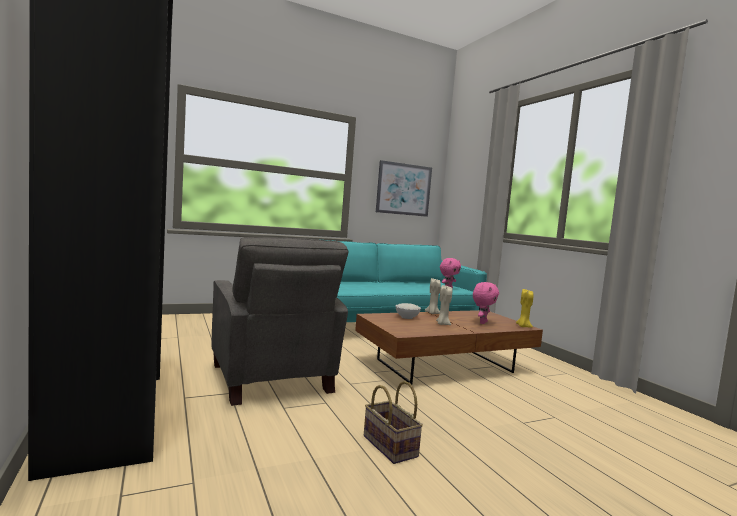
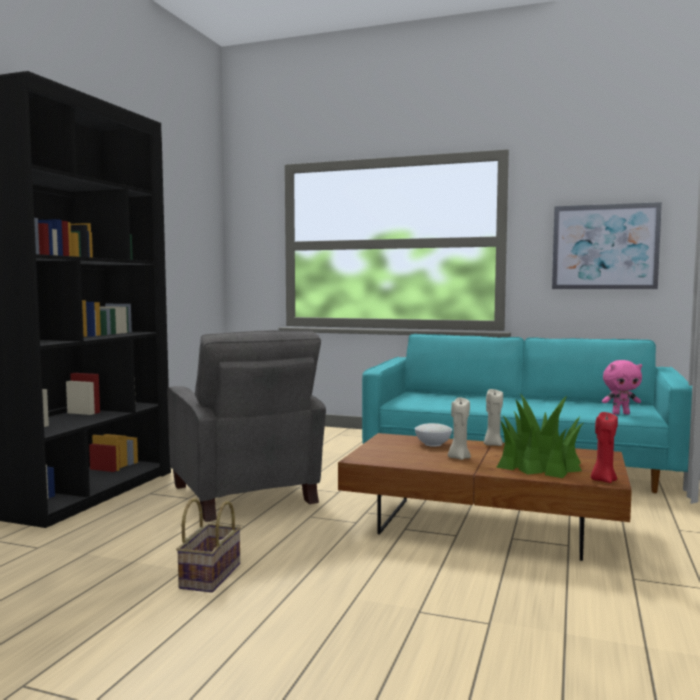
camera: 45 degrees right, 0 degrees up
(271, 379) = (244, 495): grey armchair -> grey armchair turned 45 degrees counterclockwise
(482, 322) = (539, 465): pink plush toy -> potted plant
(523, 326) = (603, 480): yellow candle -> red candle

